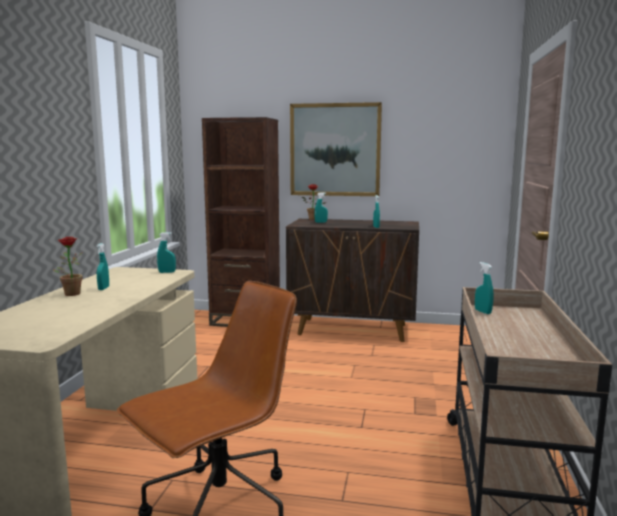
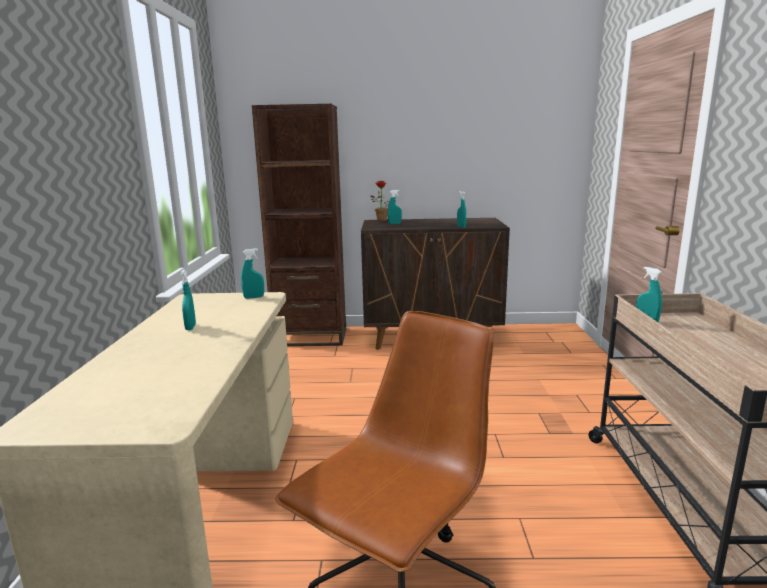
camera: 10 degrees left, 5 degrees up
(71, 293) = (151, 338): potted plant -> none
(335, 150) = (402, 141): picture -> none

